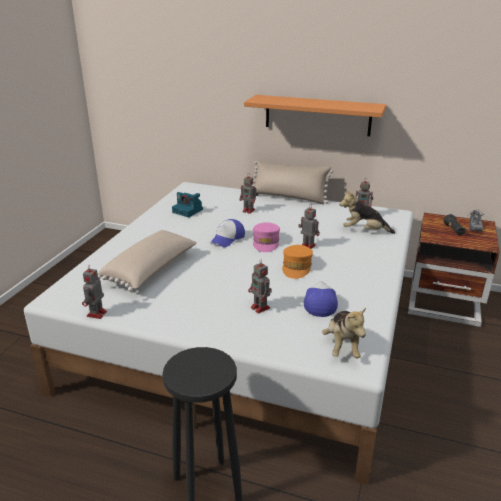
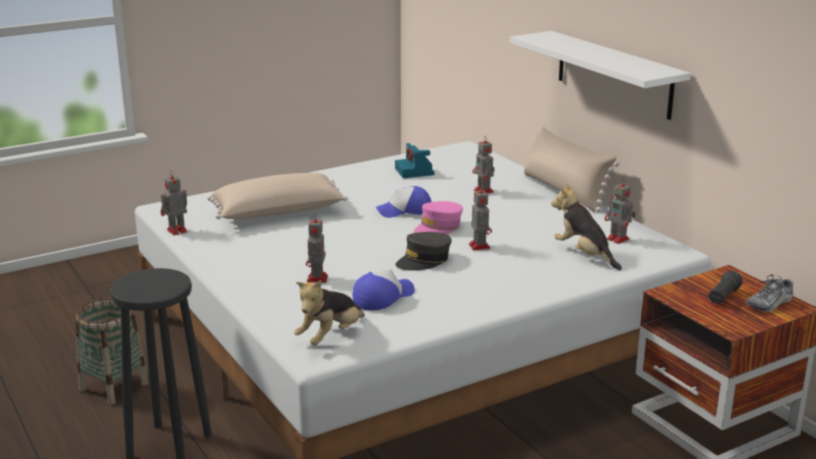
camera: 40 degrees right, 5 degrees down
(97, 467) = (113, 386): none -> basket
(296, 267) = (424, 260): orange cap -> grey cap
(317, 115) = (614, 74): orange shelf -> white shelf

